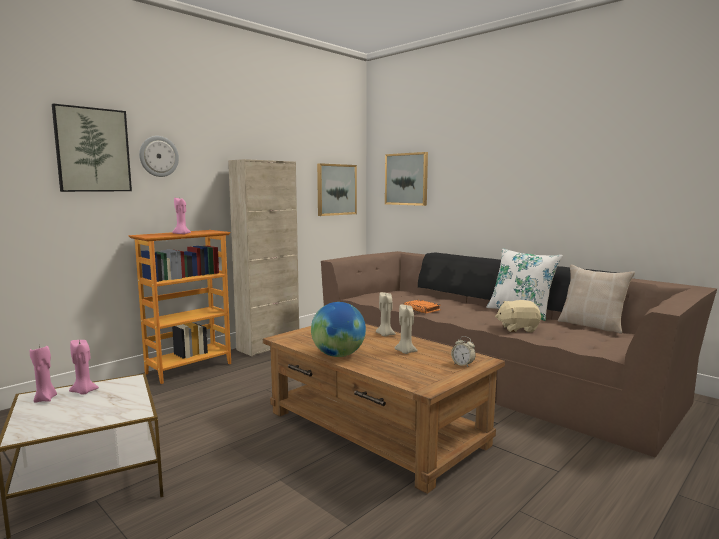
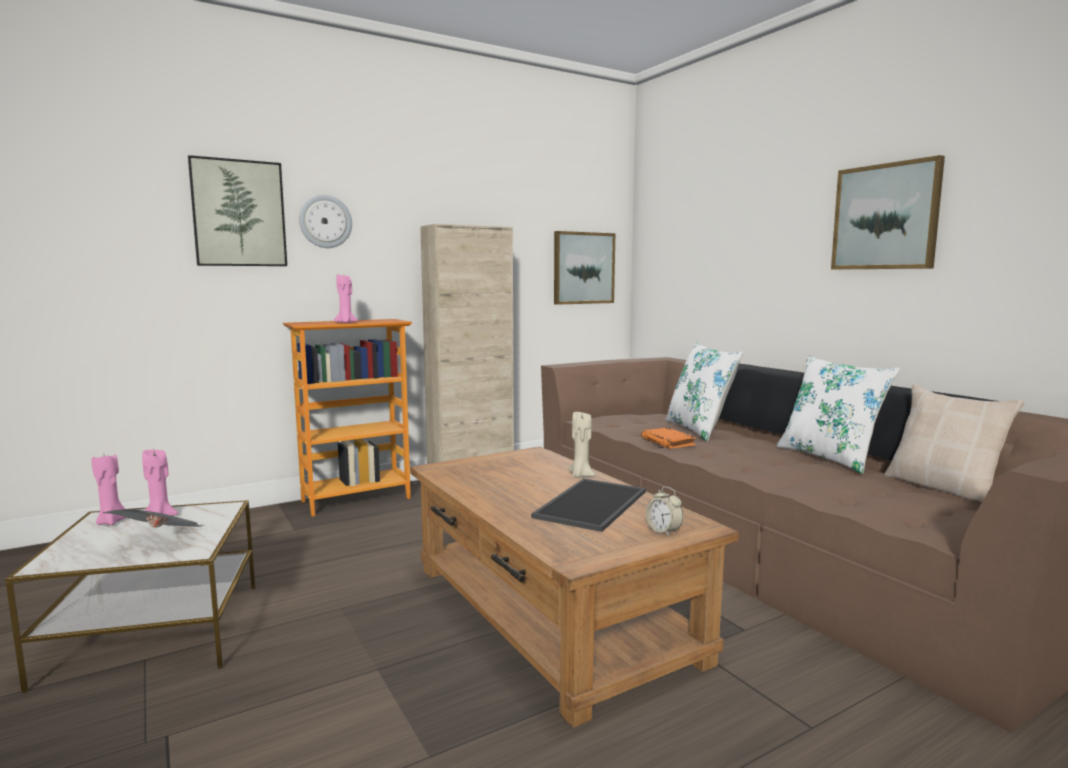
camera: 15 degrees right, 0 degrees up
(104, 409) = (162, 542): none -> newspaper
(338, 355) = (489, 499): globe -> none
(405, 352) = (590, 503): beige candle -> tray
(406, 179) = (683, 252): picture -> picture (885, 217)
(433, 299) = (699, 429): none -> white pillow
(517, 329) = (802, 483): beige plush toy -> none

